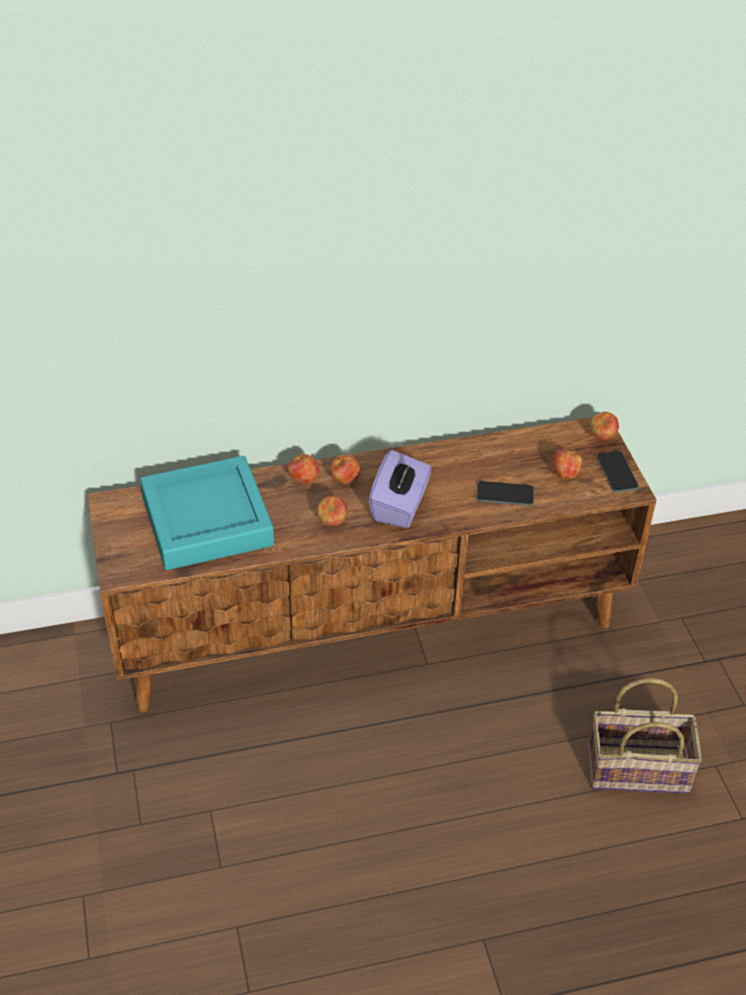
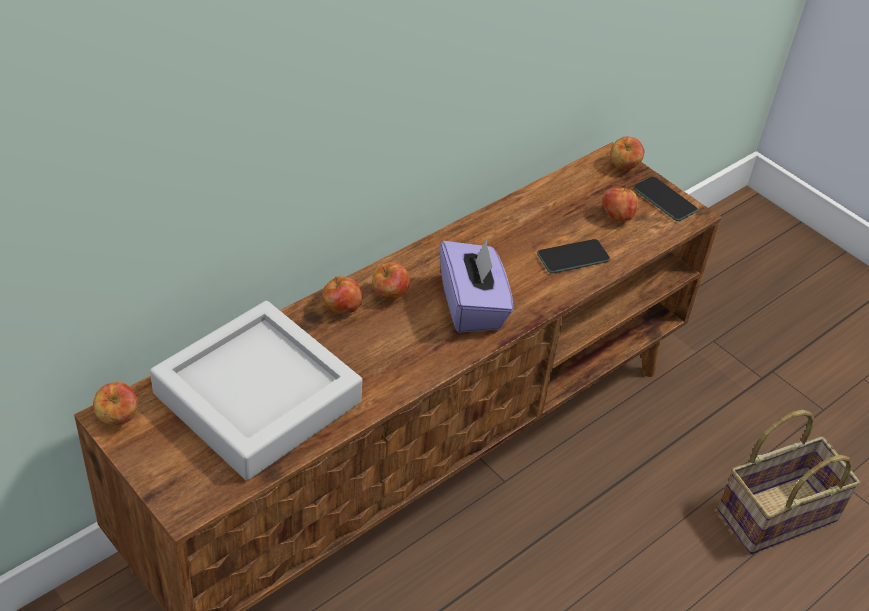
camera: 30 degrees left, 0 degrees up
(207, 521) = (257, 398): turquoise tray -> grey tray
(332, 522) = (410, 349): apple -> apple (118, 418)

